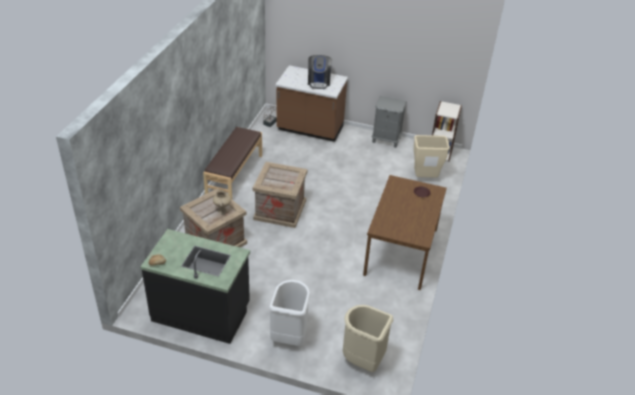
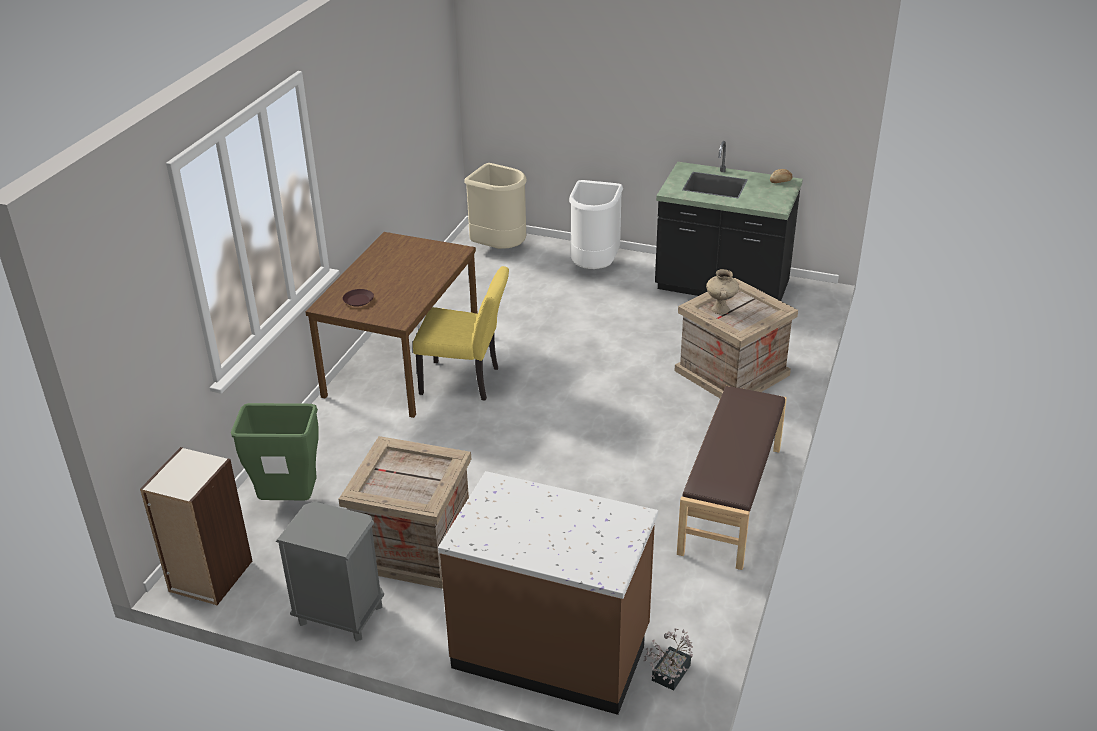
camera: 175 degrees left, 5 degrees down
(280, 209) = (620, 428): crate -> crate (413, 546)
(319, 82) = (529, 520): coffee machine -> none
(362, 238) = (466, 381): none -> yellow chair
(424, 178) = (290, 501): beige trash can -> green trash can

